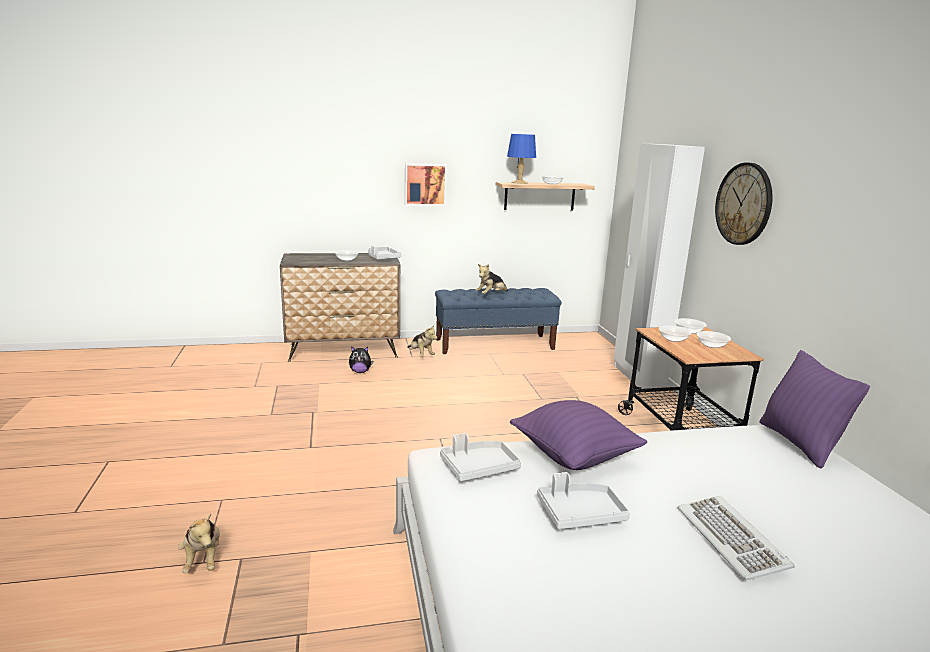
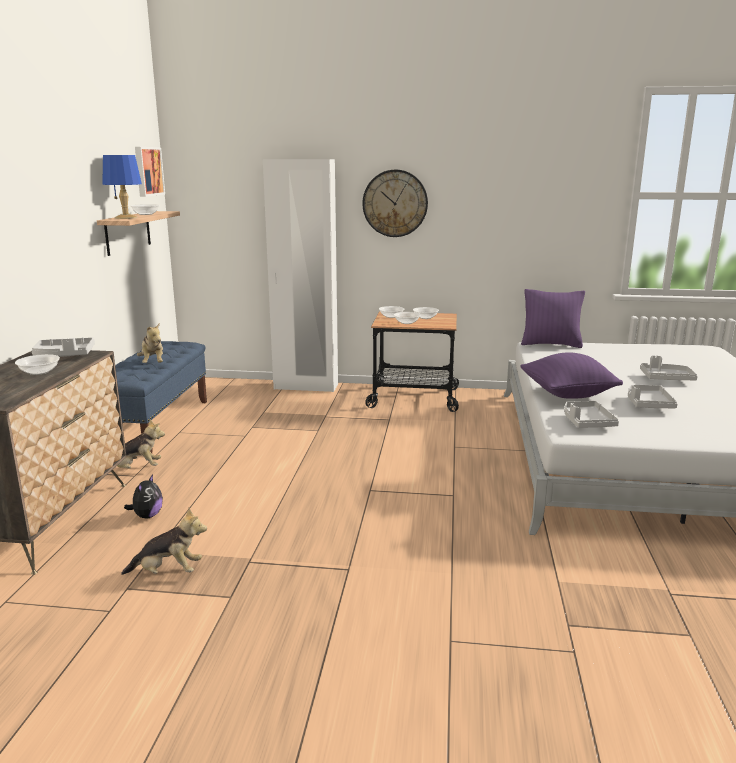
camera: 70 degrees left, 0 degrees up
(203, 559) = (568, 652): plush toy -> plush toy (168, 572)
(425, 184) = (41, 236): picture -> picture (147, 171)
(732, 539) = (666, 378): keyboard -> grey tray

